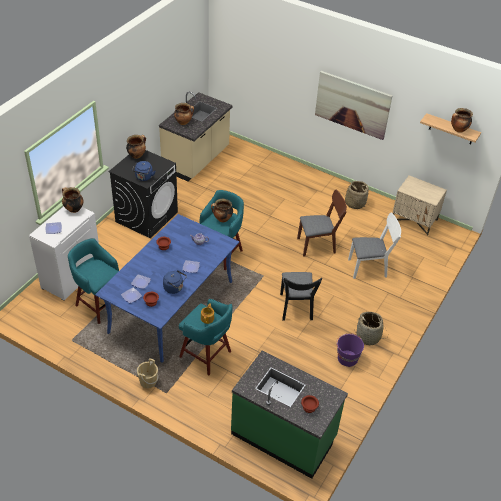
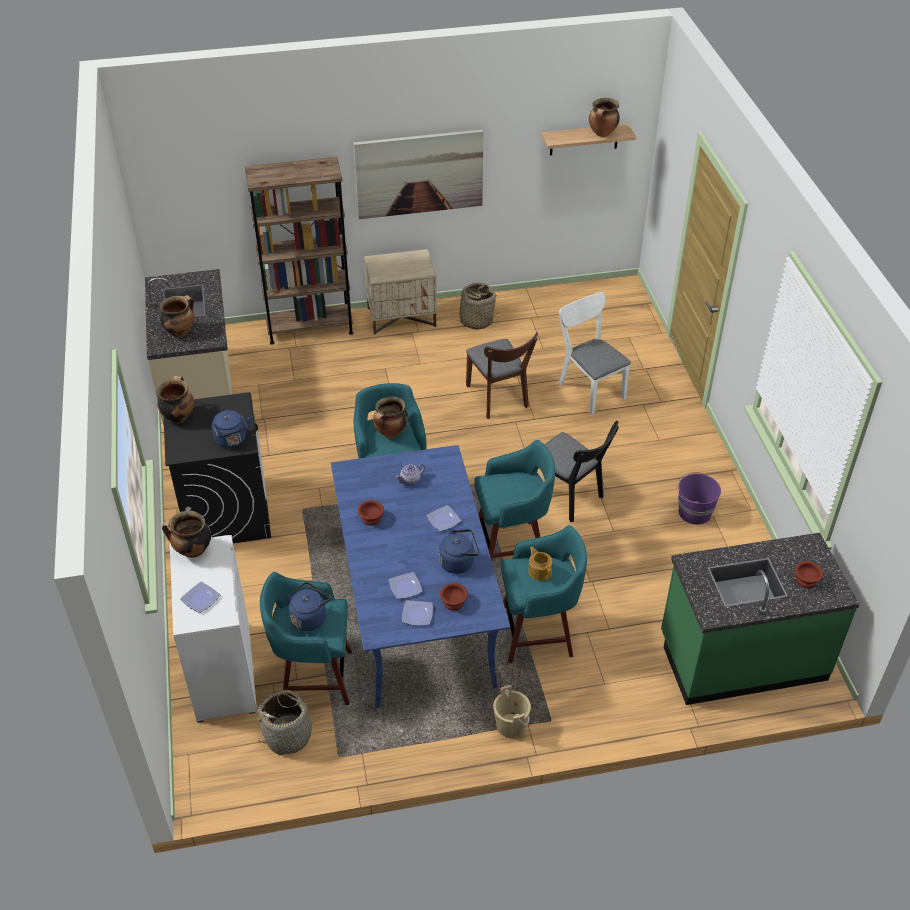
camera: 40 degrees left, 0 degrees up
(97, 269) = (309, 617): none -> blue kettle
(242, 311) = (511, 547): none -> turquoise stool
(273, 161) = (310, 328): none -> brown bookcase
(319, 245) = (498, 399): brown chair -> brown chair turned 120 degrees clockwise
(368, 337) = (685, 471): basket -> basket (289, 736)
(370, 267) = (589, 388): white chair -> white chair turned 75 degrees counterclockwise
(414, 220) = (567, 299): beige nightstand -> beige nightstand (402, 317)

